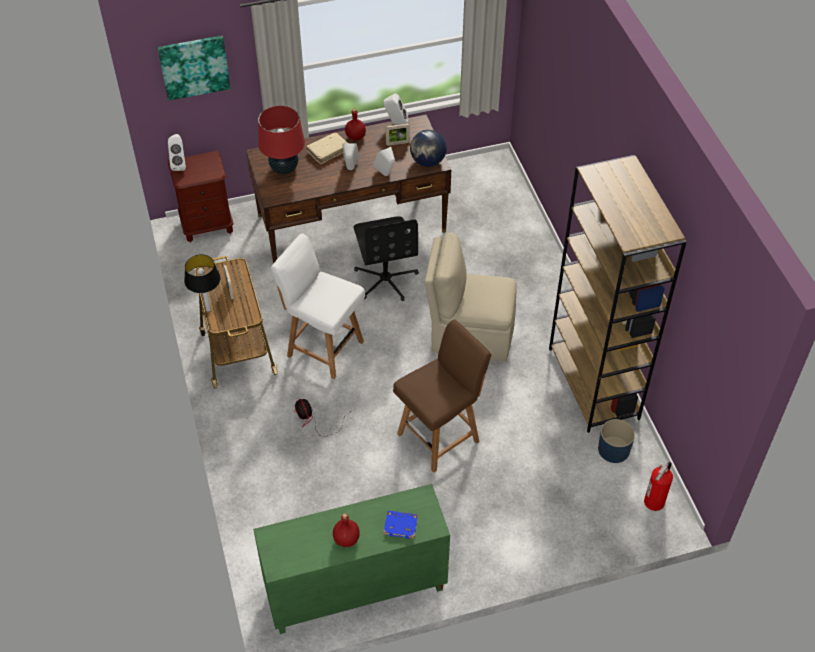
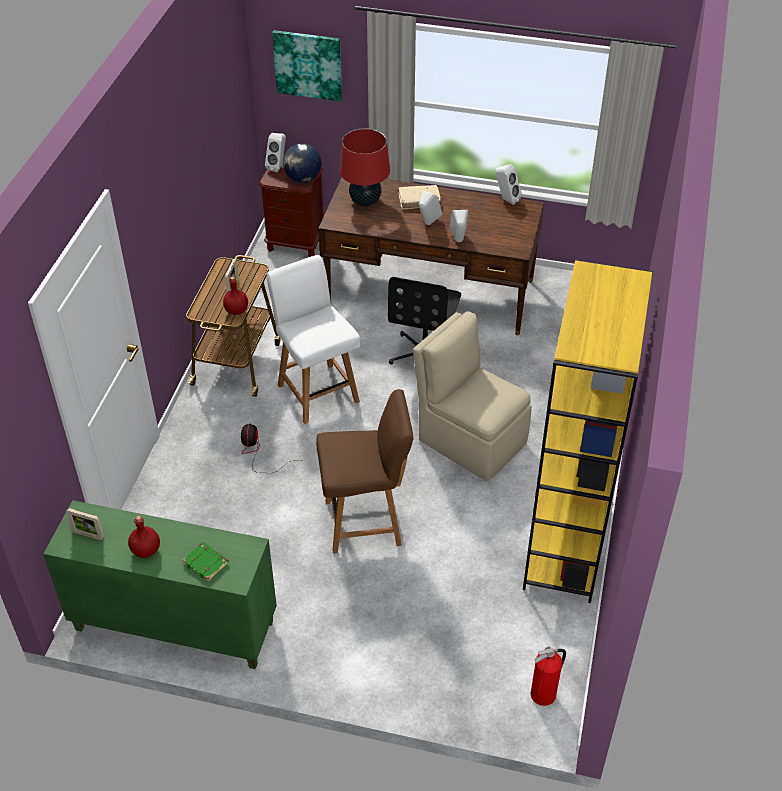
camera: 30 degrees right, 5 degrees down
(208, 310) = (200, 297): table lamp -> none
(355, 137) = (456, 197): red bottle -> red bottle (236, 310)
(397, 143) = (493, 217): picture frame -> picture frame (88, 535)
(401, 525) = (206, 563): blue book -> green book
(427, 161) = (510, 244): globe -> globe (302, 179)
(594, 384) = (566, 544): brown bookcase -> yellow bookcase
(614, 450) = (538, 620): blue planter -> none

